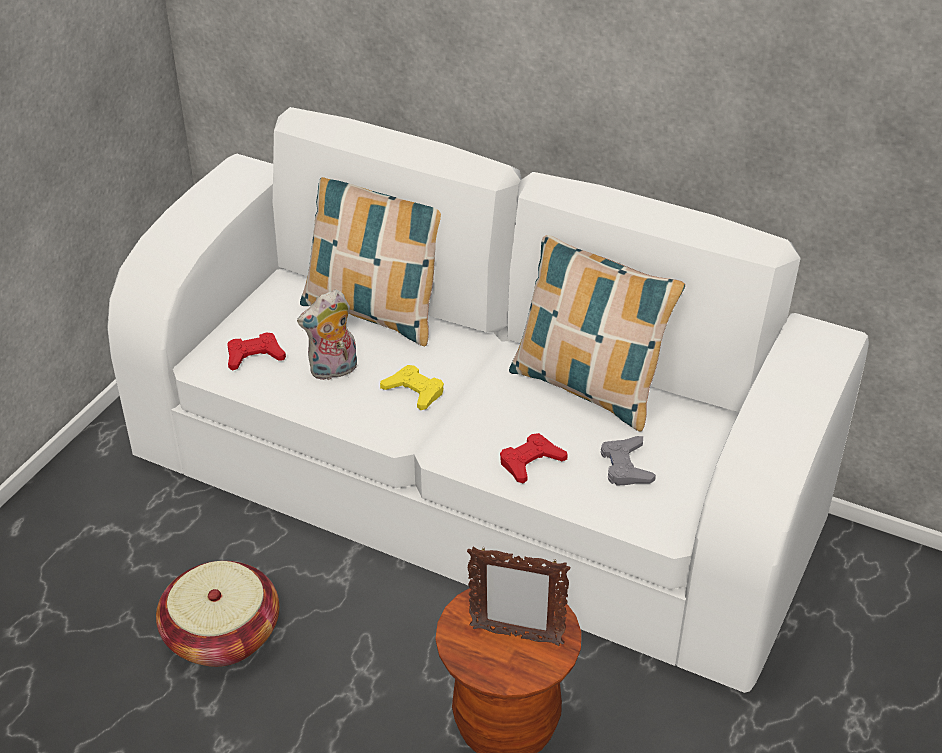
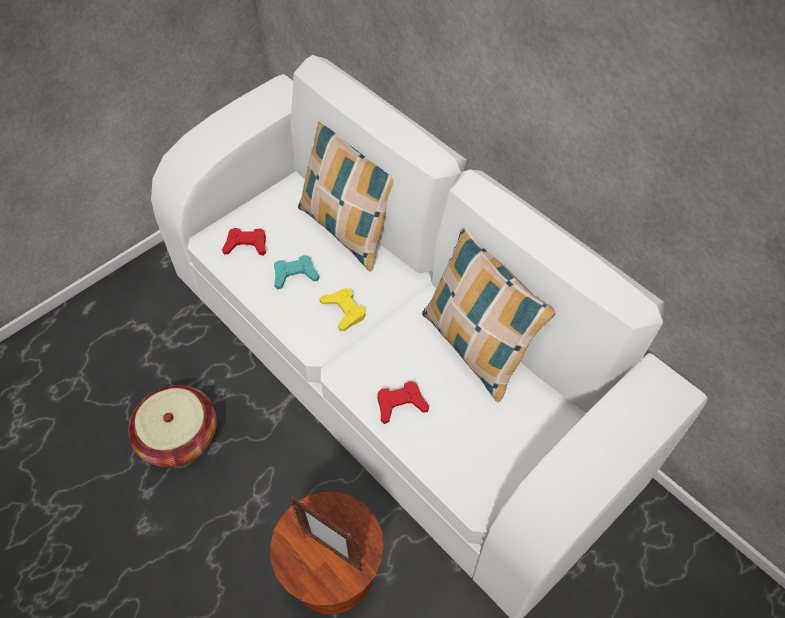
camera: 20 degrees right, 15 degrees up
(333, 371) = (295, 275): plush toy -> turquoise game controller
(626, 466) = (471, 431): grey game controller -> none

